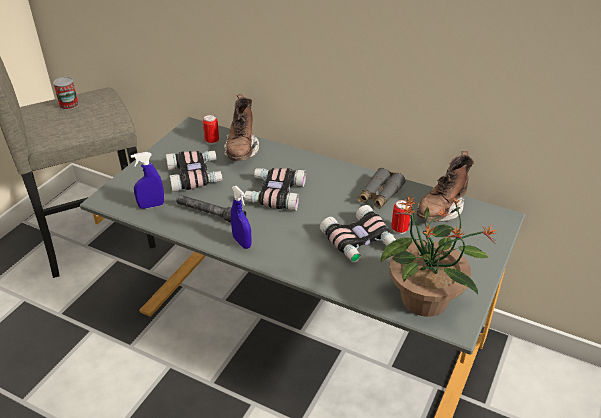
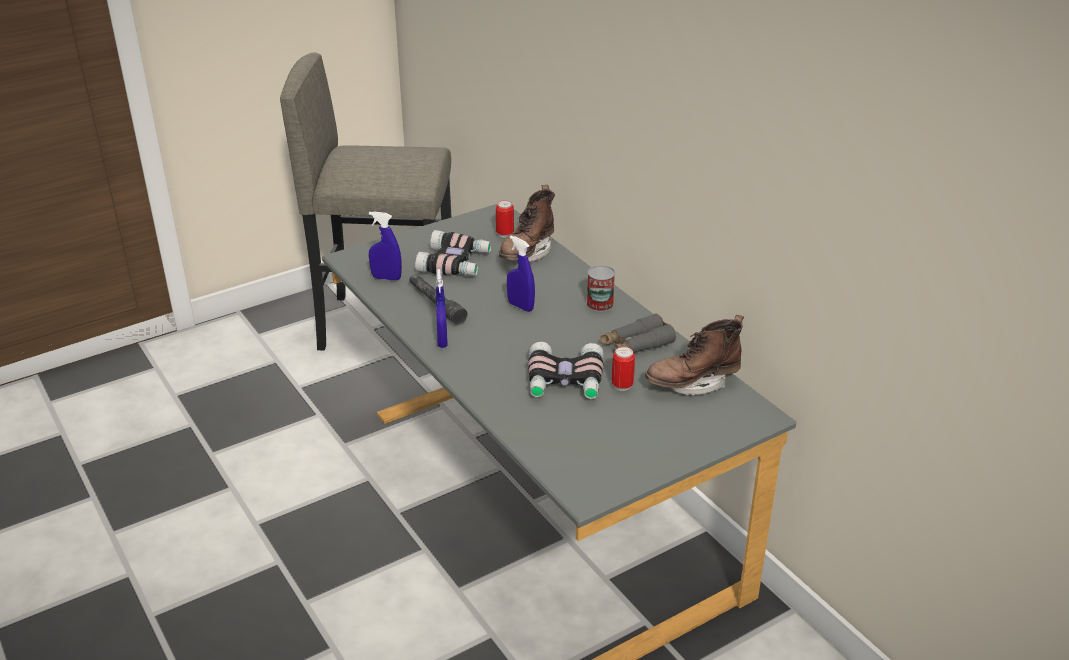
camera: 30 degrees right, 5 degrees down
(69, 104) = (384, 154): can -> can (600, 304)
(274, 194) = (520, 306): binoculars -> blue spray bottle
(425, 300) = (577, 459): potted plant -> none

